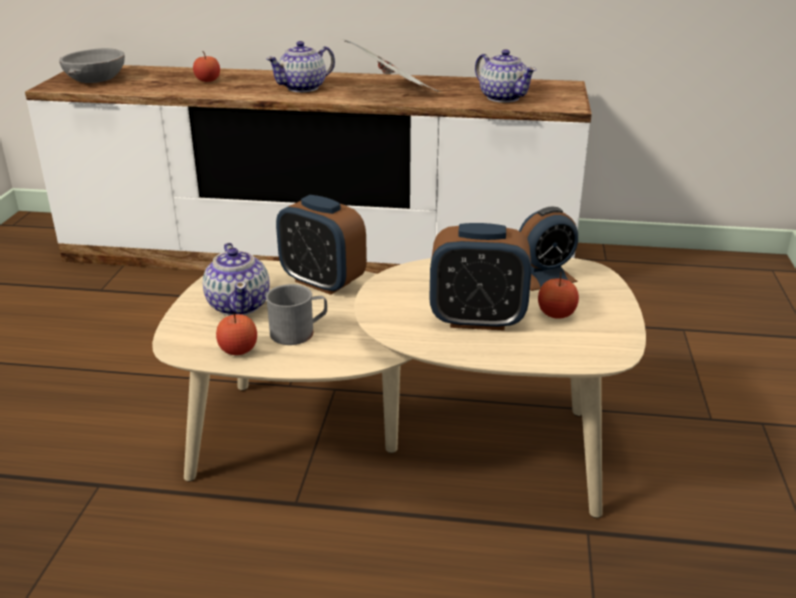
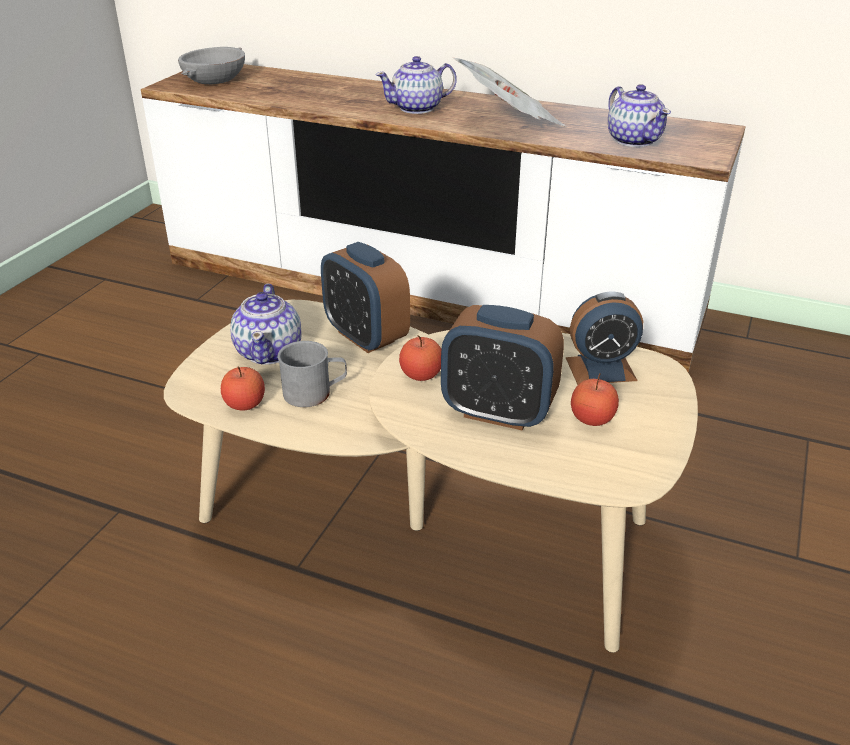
camera: 15 degrees right, 5 degrees up
(208, 80) = (323, 91): apple -> apple (421, 375)

